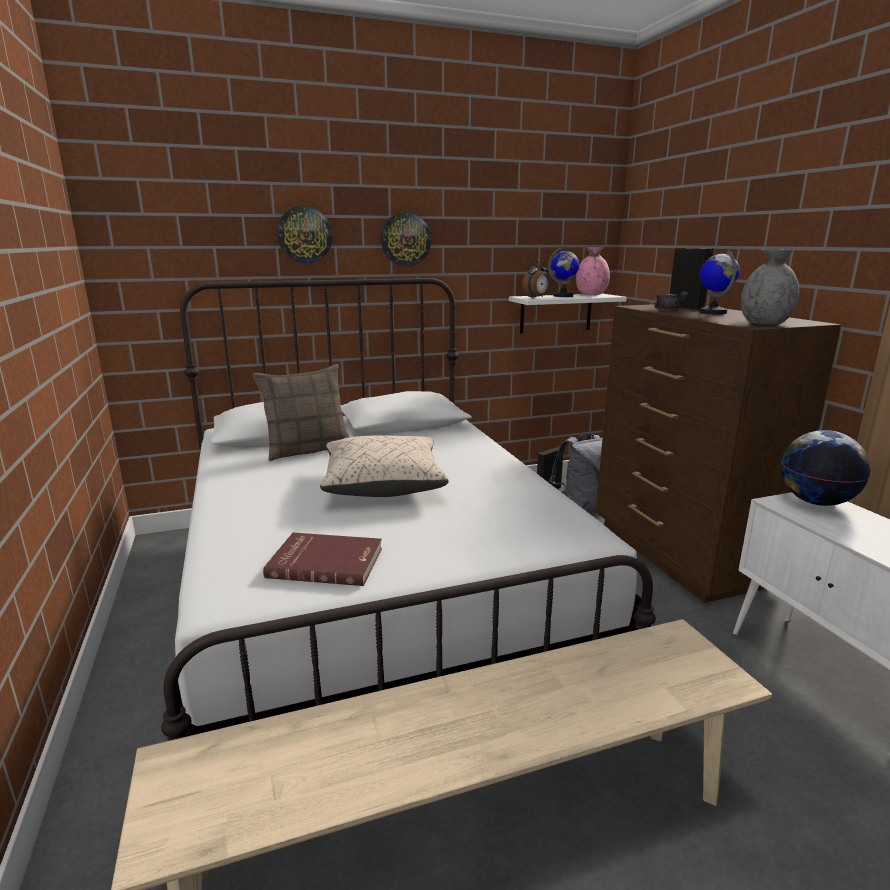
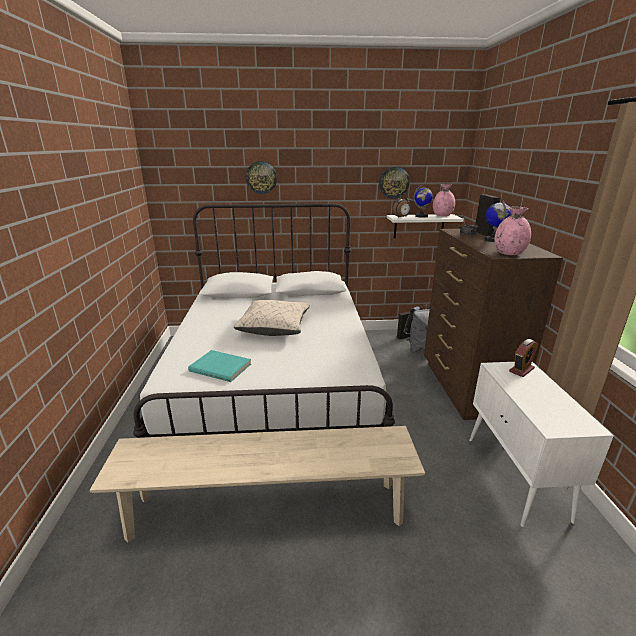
camera: 15 degrees right, 5 degrees up
(308, 449) = (248, 302): pillow -> none
(326, 562) = (221, 367): red book -> turquoise book
(405, 239) = (321, 179): wall clock -> wall clock (394, 182)
(764, 323) = (508, 253): grey vase -> pink vase
(816, 502) = (521, 370): globe -> alarm clock

